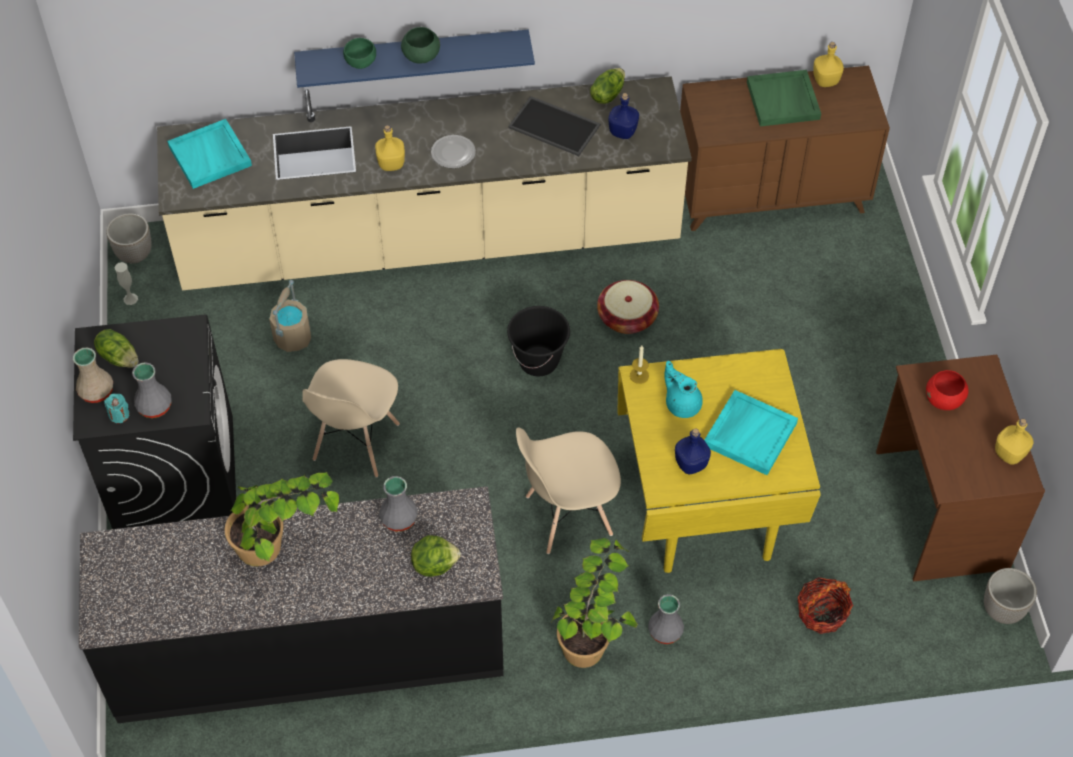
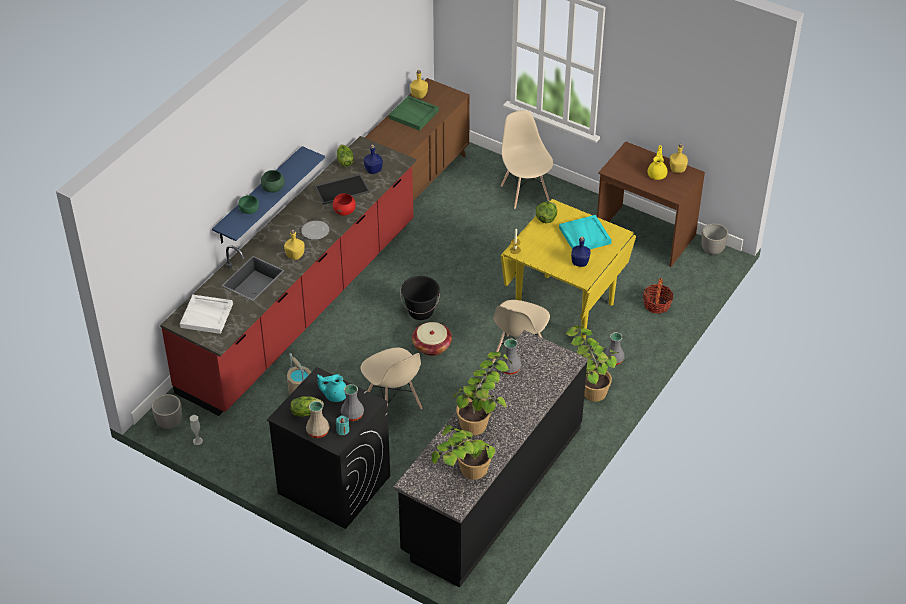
camera: 50 degrees left, 10 degrees down
(157, 597) = (462, 476): none -> potted plant
(211, 156) = (207, 315): turquoise tray -> white tray
(430, 239) = (301, 306): beige counter -> red counter
(434, 564) = (547, 371): lettuce -> lettuce (546, 219)
(627, 317) = (431, 267): basket -> basket (432, 346)
(682, 404) = (545, 246): turquoise teapot -> turquoise teapot (335, 395)
(869, 320) = (525, 192): none -> beige chair
(944, 400) = (631, 170): red bowl -> red bowl (344, 211)
(971, 436) = (657, 174): none -> yellow teapot

